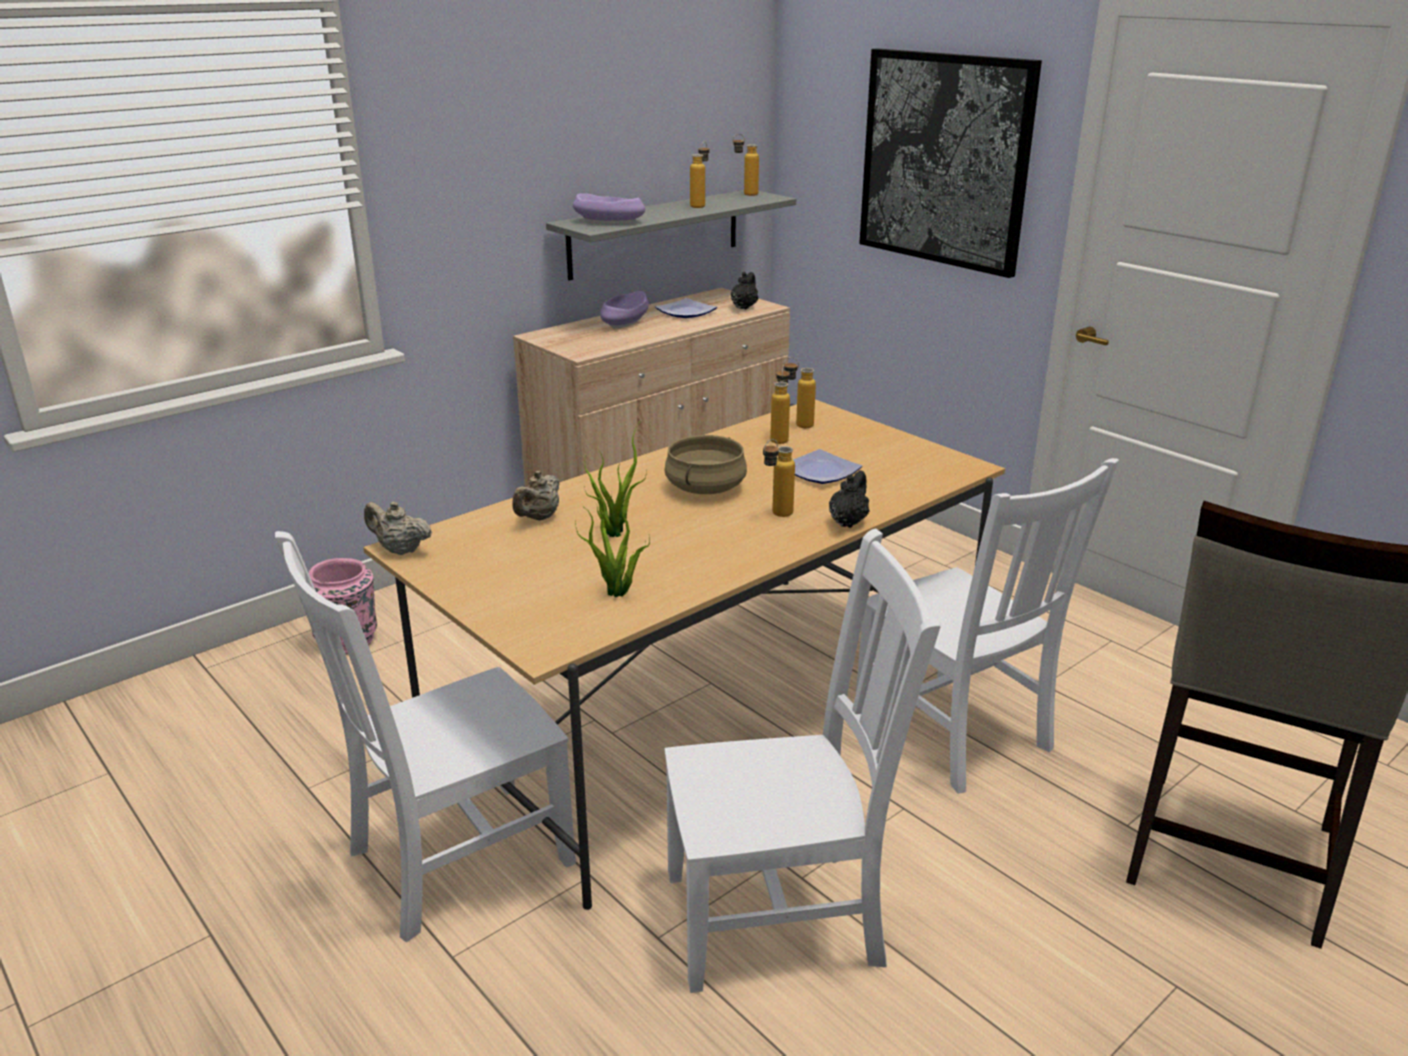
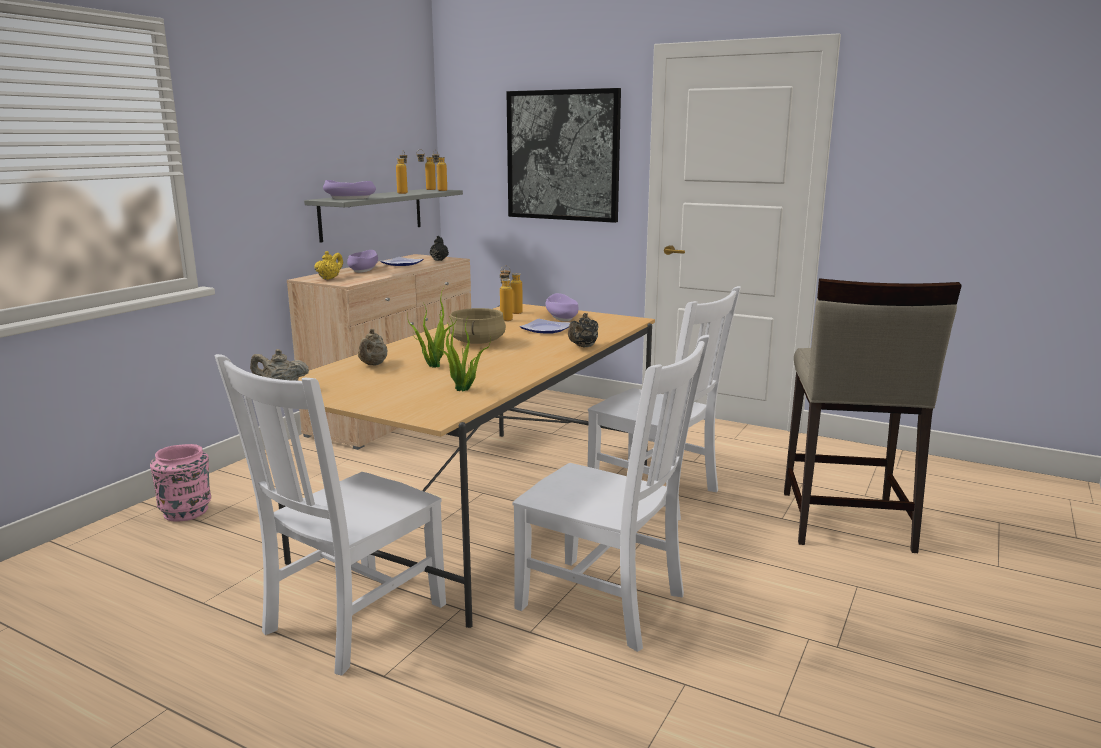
camera: 20 degrees left, 10 degrees down
(567, 339) = (329, 278): none -> yellow teapot
(776, 515) = (535, 348): bottle -> bottle (440, 190)
(781, 917) = (606, 603): white chair -> white chair turned 60 degrees clockwise
(848, 522) = (583, 346): black teapot -> black teapot turned 150 degrees counterclockwise
(863, 445) = (561, 317): none -> purple bowl

